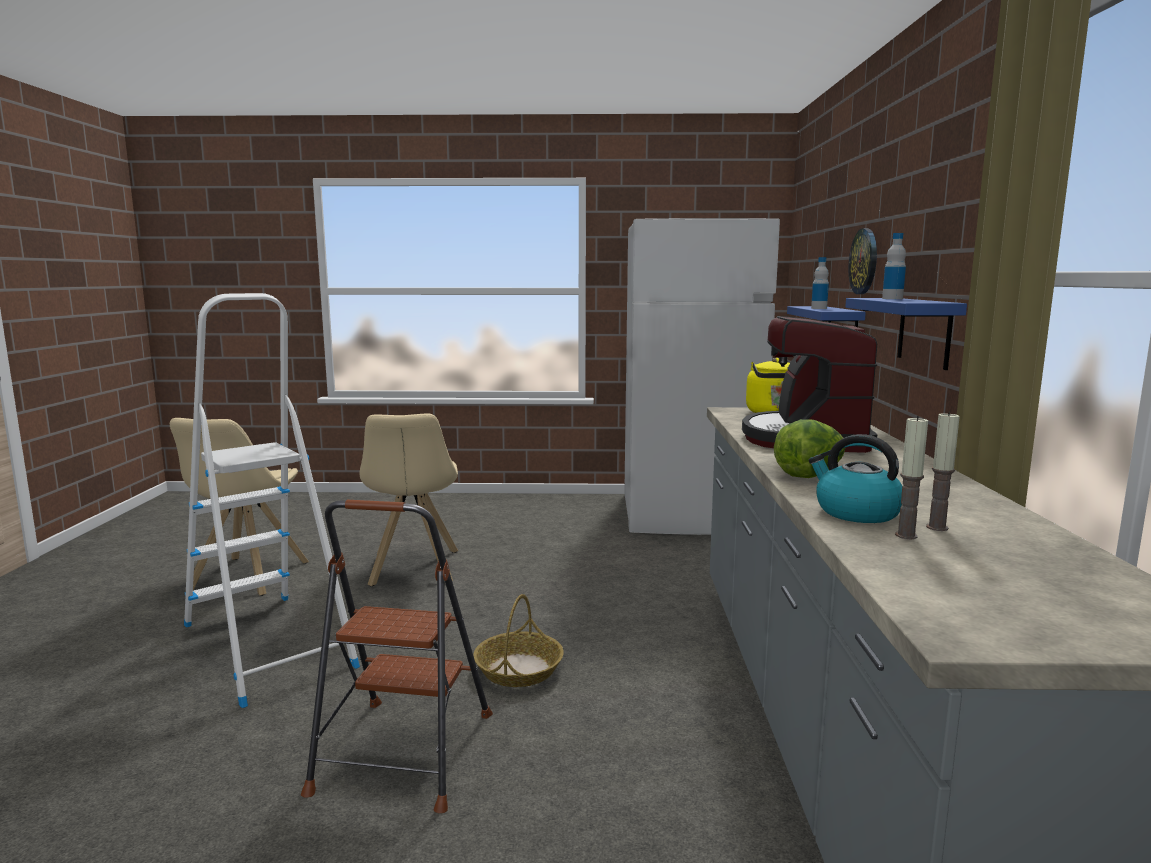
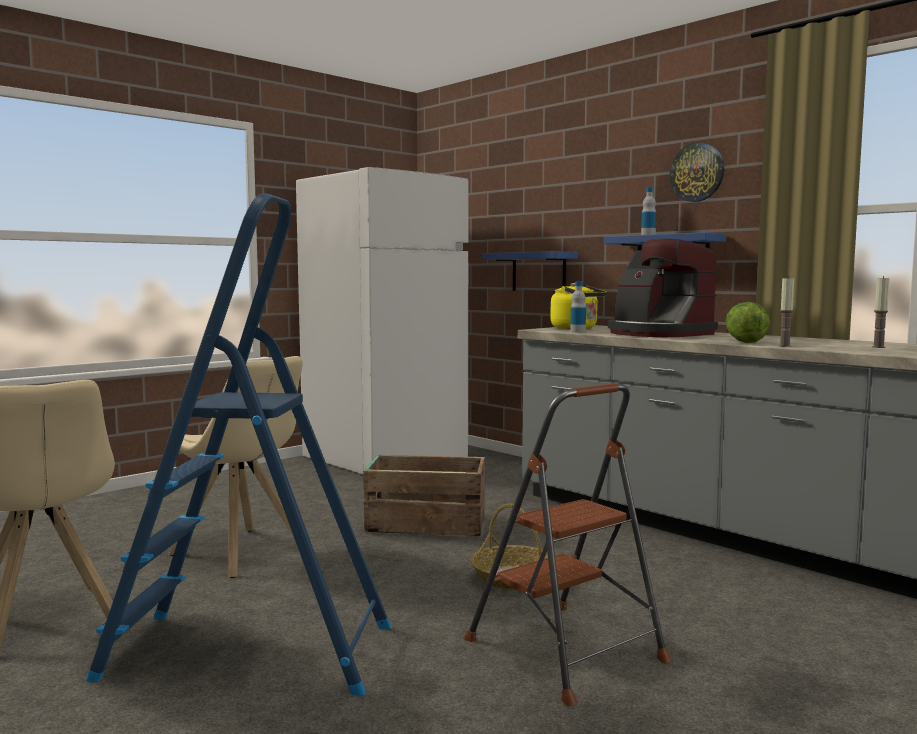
camera: 45 degrees left, 5 degrees down
(266, 643) = (247, 652): white step ladder -> blue step ladder
(571, 590) = (424, 523): none -> crate
(819, 308) = (530, 251): bottle -> bottle (577, 332)
(856, 512) = (834, 348): kettle -> none
(864, 261) = (570, 213): wall clock -> wall clock (697, 172)
(906, 535) = (886, 350): candle -> candle (784, 346)

